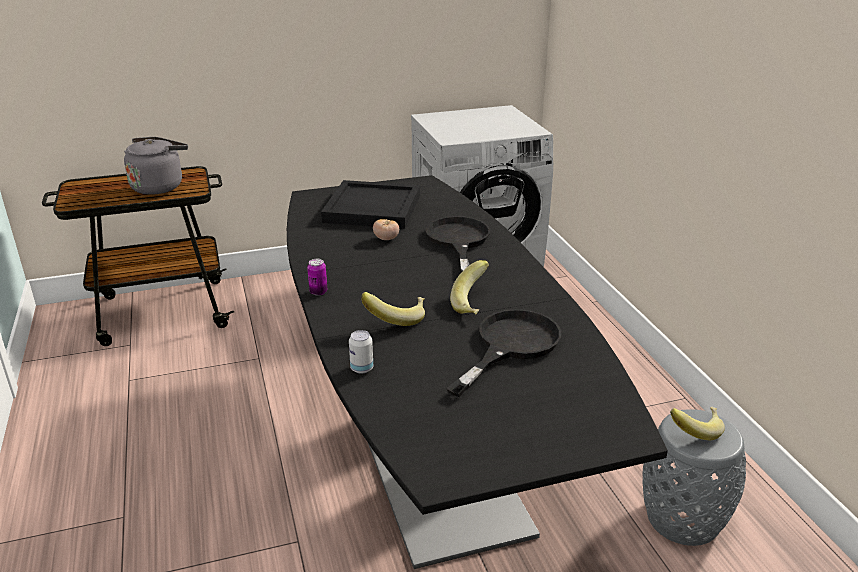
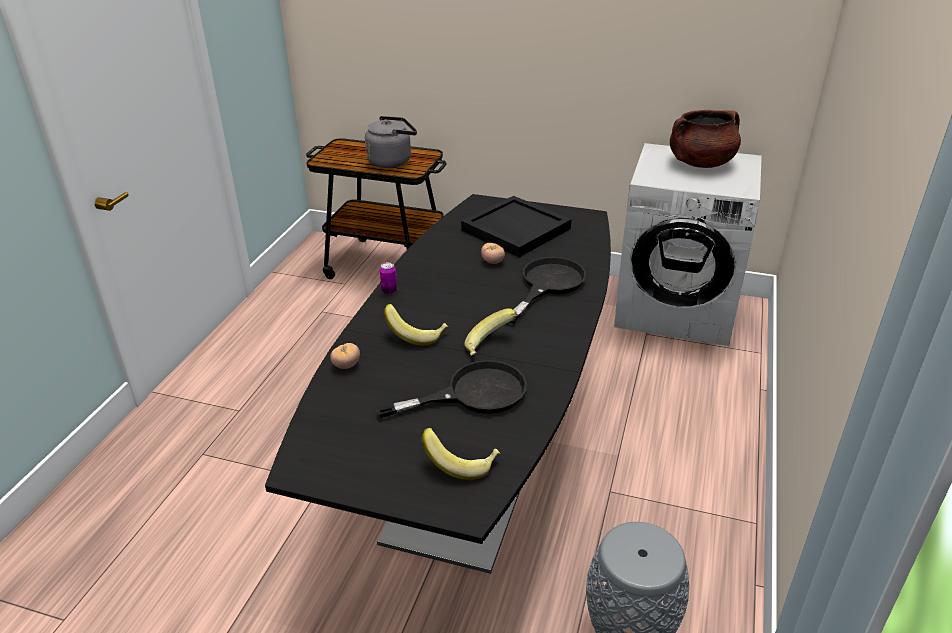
camera: 35 degrees right, 5 degrees up
(362, 368) = (346, 365): can -> tomato
(475, 119) = (700, 163): none -> brown cooking pot
(694, 430) = (638, 547): banana -> banana (462, 463)

